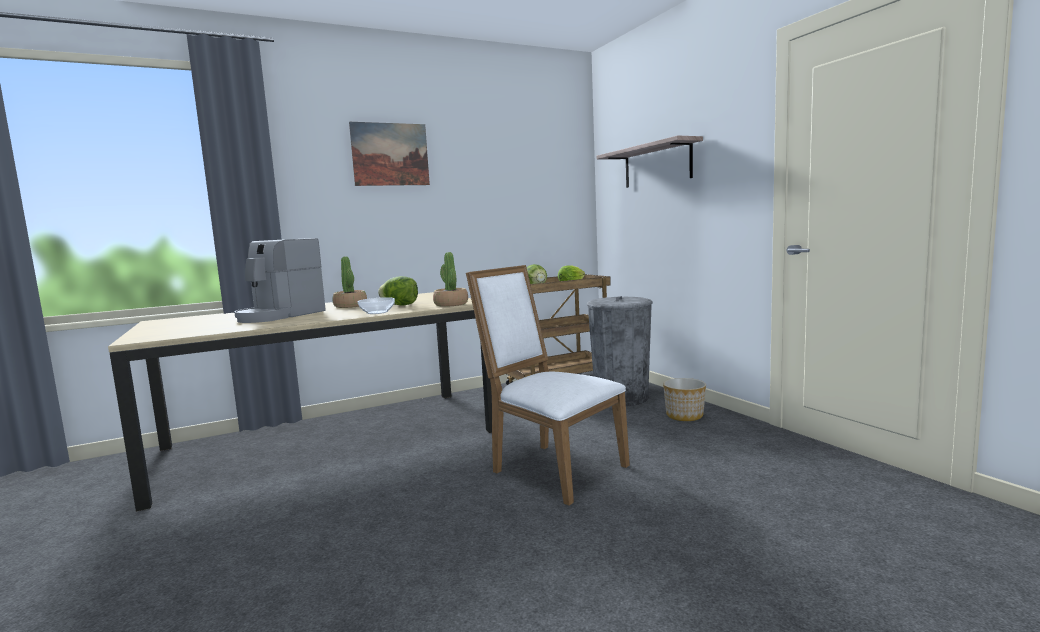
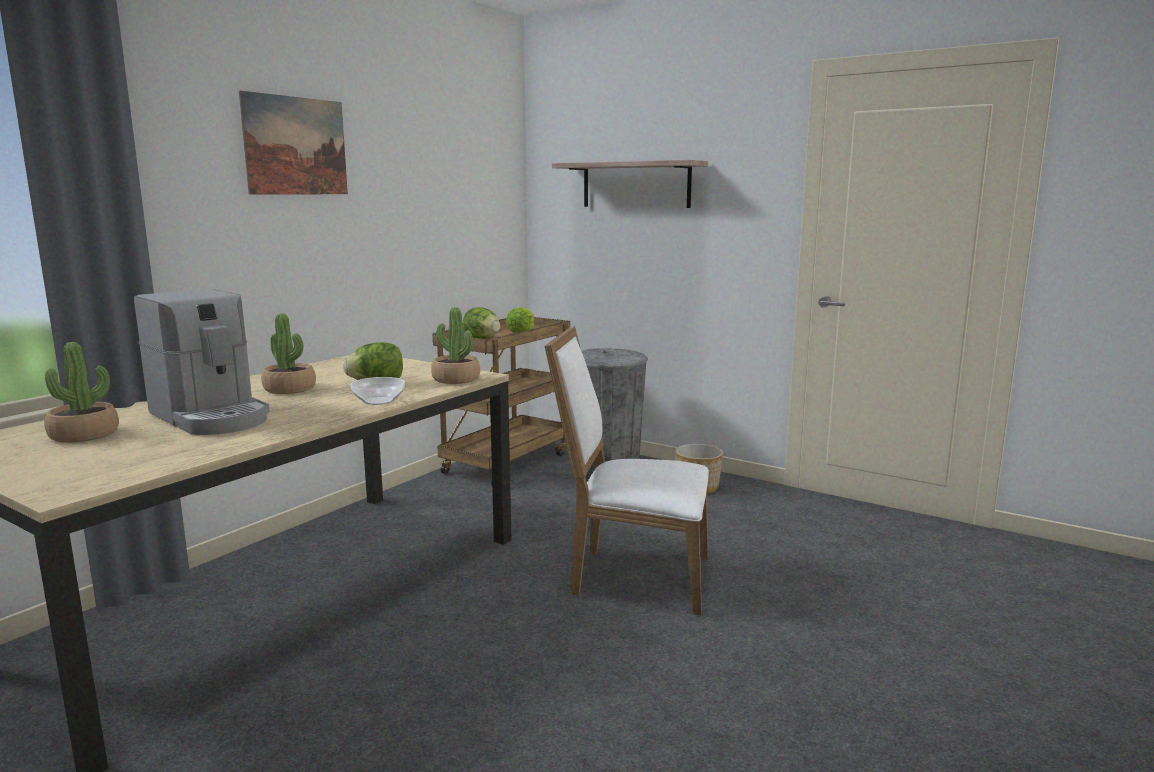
camera: 30 degrees left, 5 degrees up
(210, 319) = (84, 435): none -> potted plant
(280, 315) = (212, 417): coffee machine -> coffee machine turned 45 degrees counterclockwise

